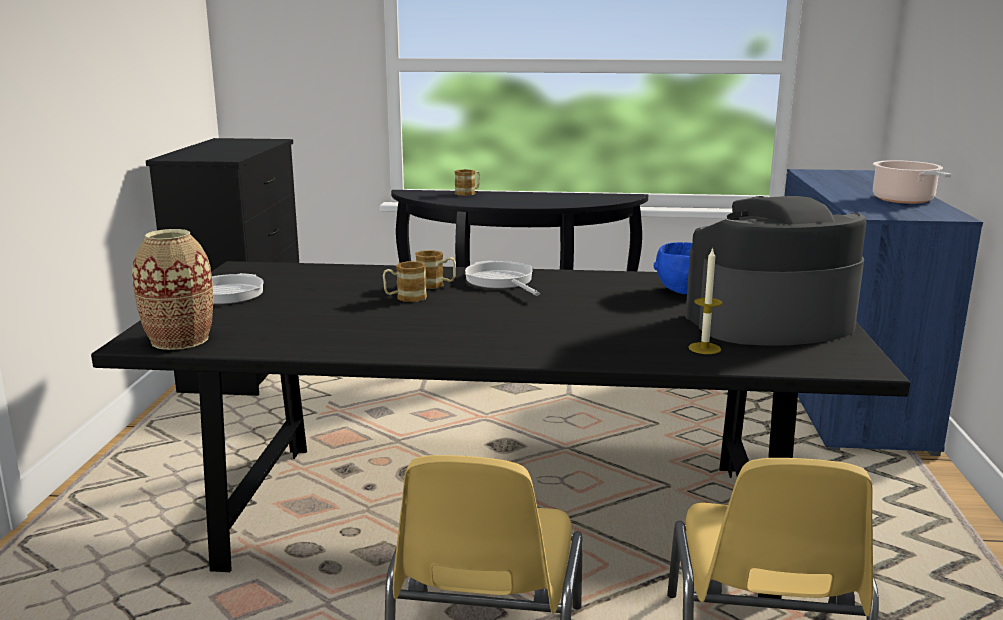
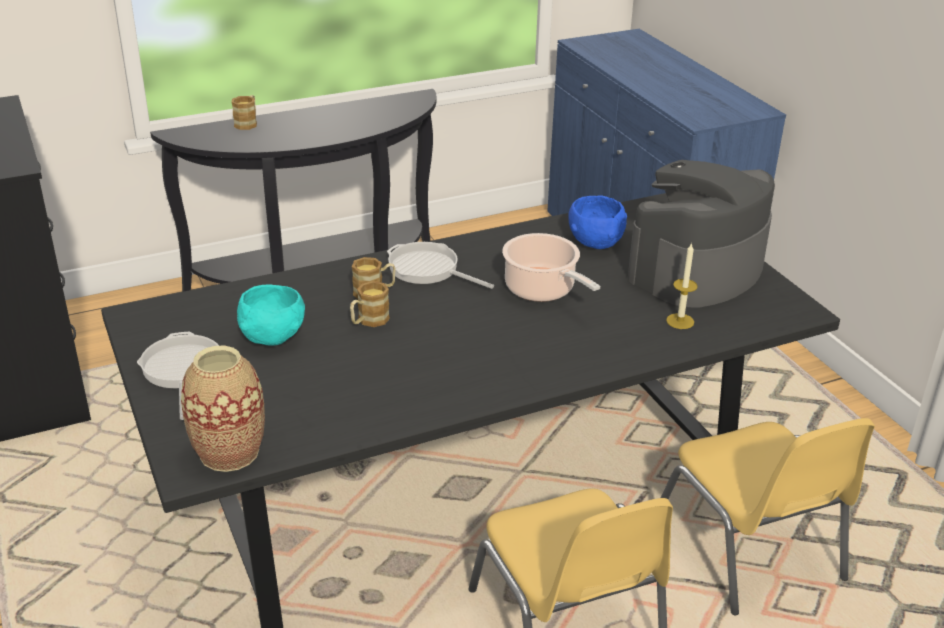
camera: 30 degrees left, 15 degrees up
(316, 293) = (273, 338): none -> turquoise bowl
(905, 200) = (704, 87): cooking pot -> cooking pot (542, 290)

